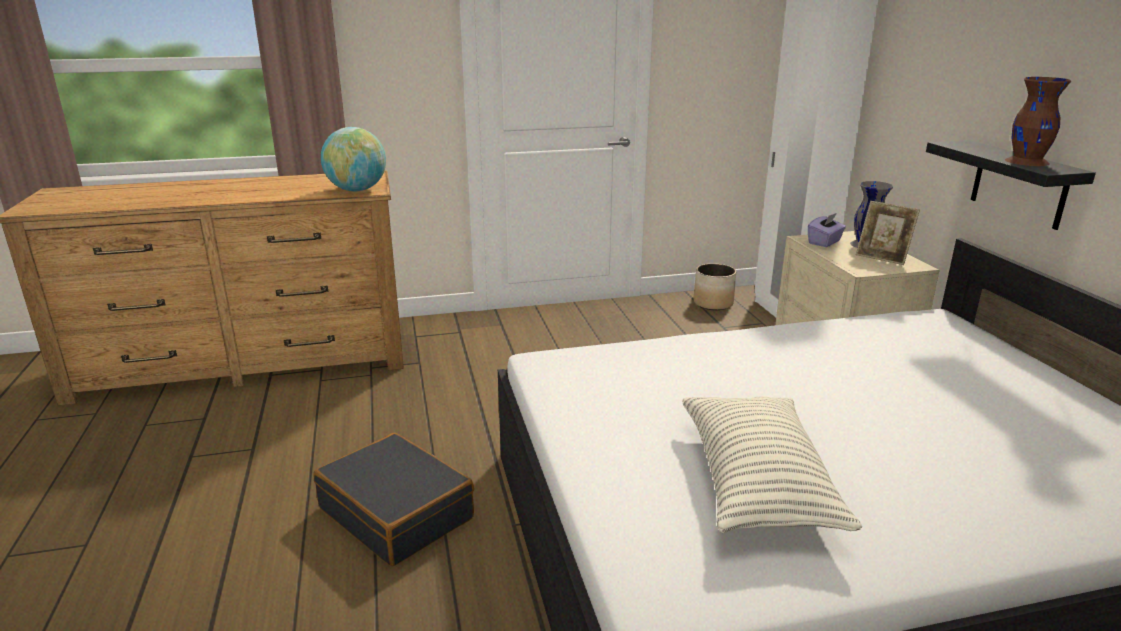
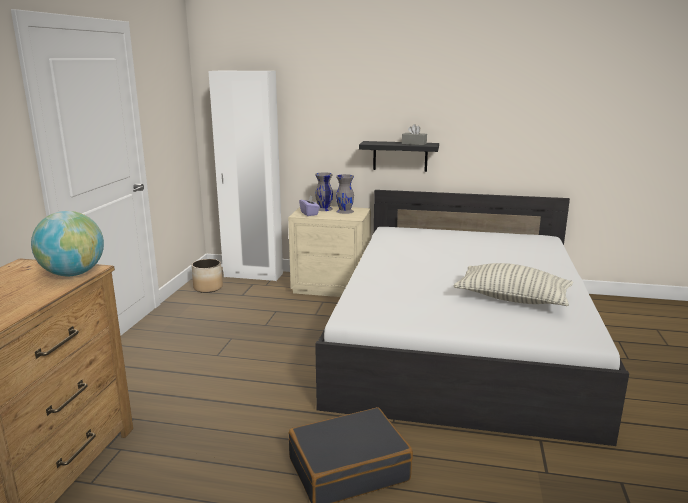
camera: 65 degrees left, 5 degrees down
(882, 258) = (345, 211): picture frame -> grey vase
(1027, 162) = (414, 143): brown vase -> grey tissue box

